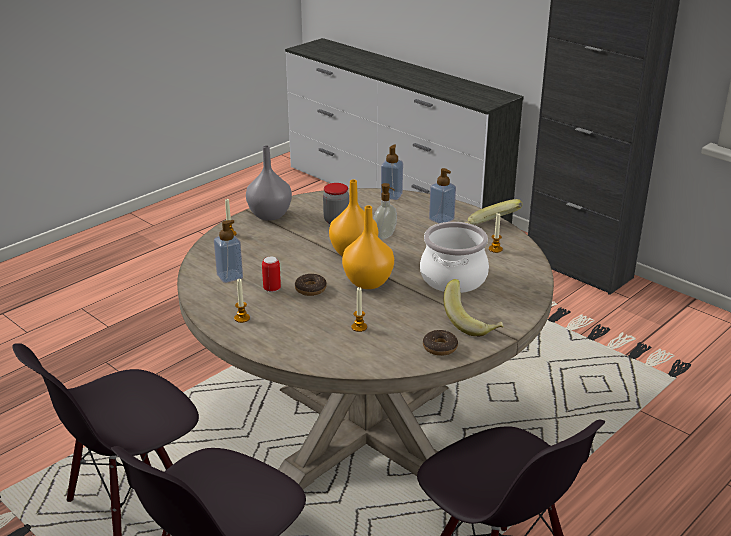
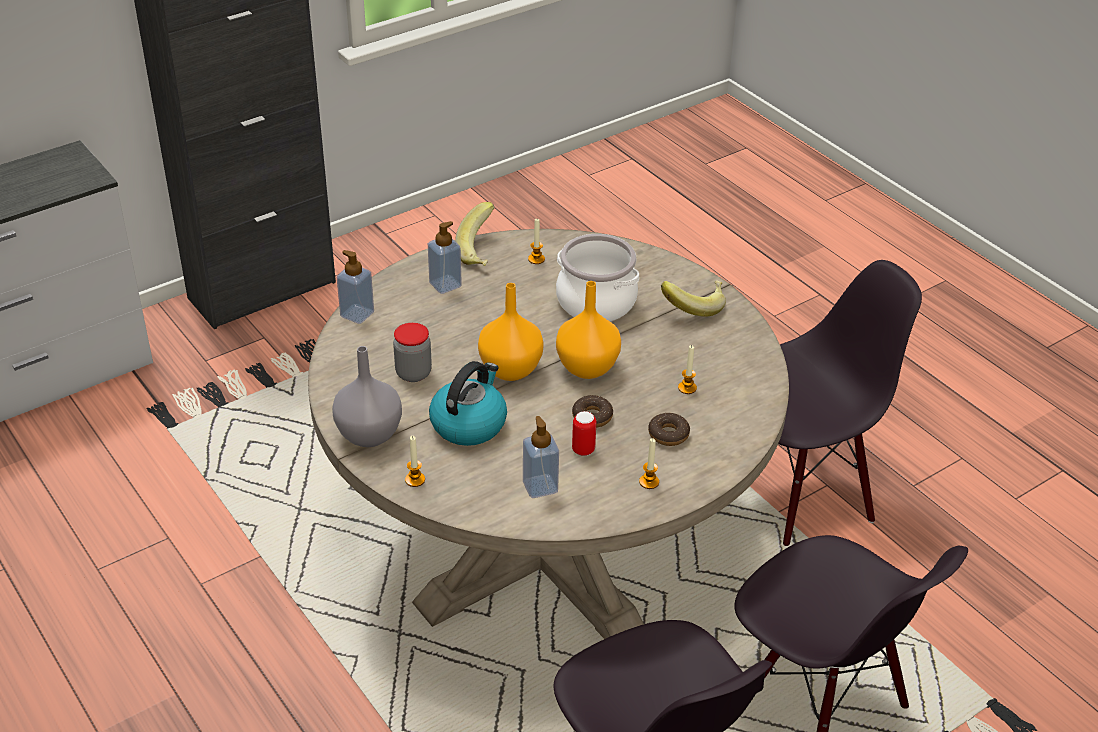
camera: 80 degrees left, 10 degrees up
(289, 245) = (469, 423): none -> kettle
(385, 236) = (473, 337): soap dispenser -> none
(440, 347) = (737, 336): donut -> donut (668, 434)

